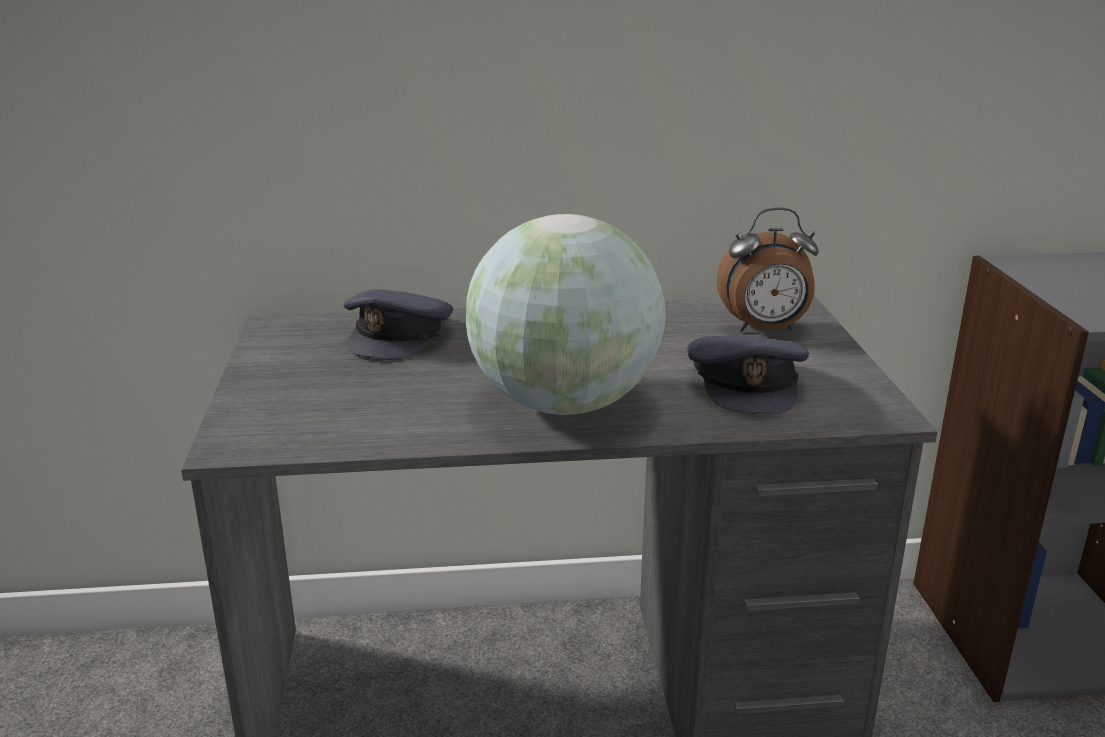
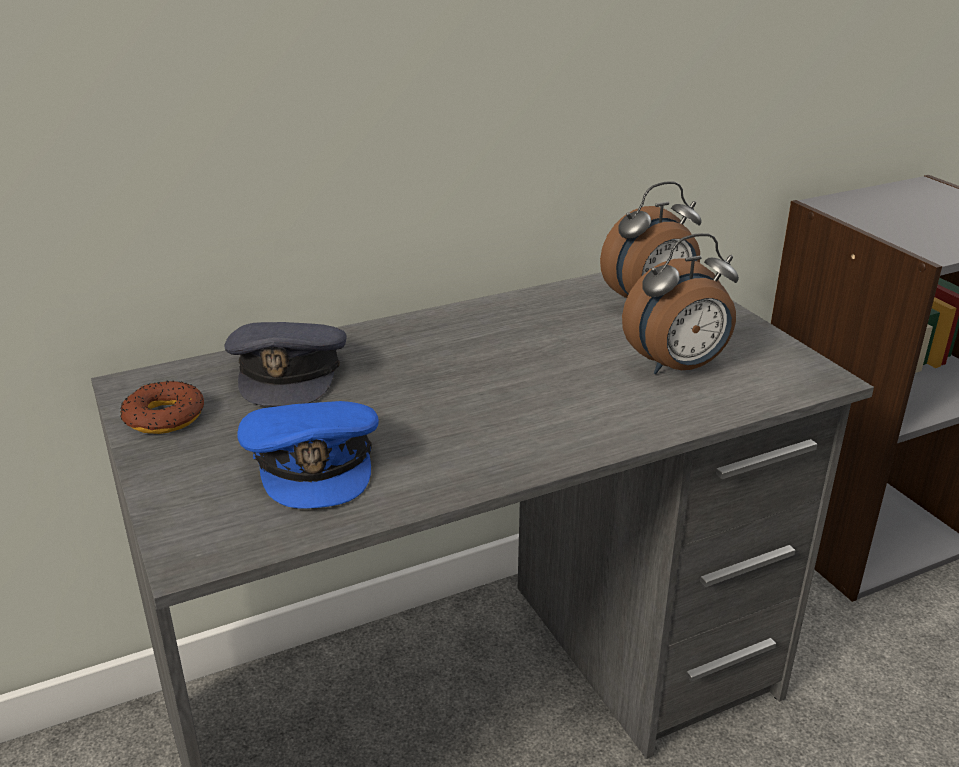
camera: 20 degrees left, 5 degrees up
(279, 351) = (164, 417): none -> donut
(367, 401) = (313, 461): none -> blue cap
(564, 403) = (523, 423): globe -> none
(746, 384) = (678, 367): grey cap -> alarm clock

